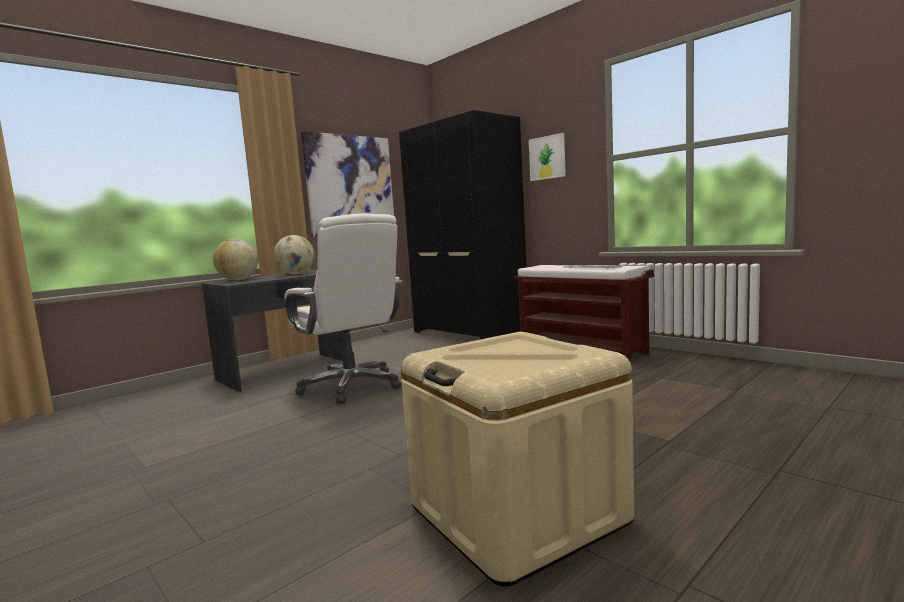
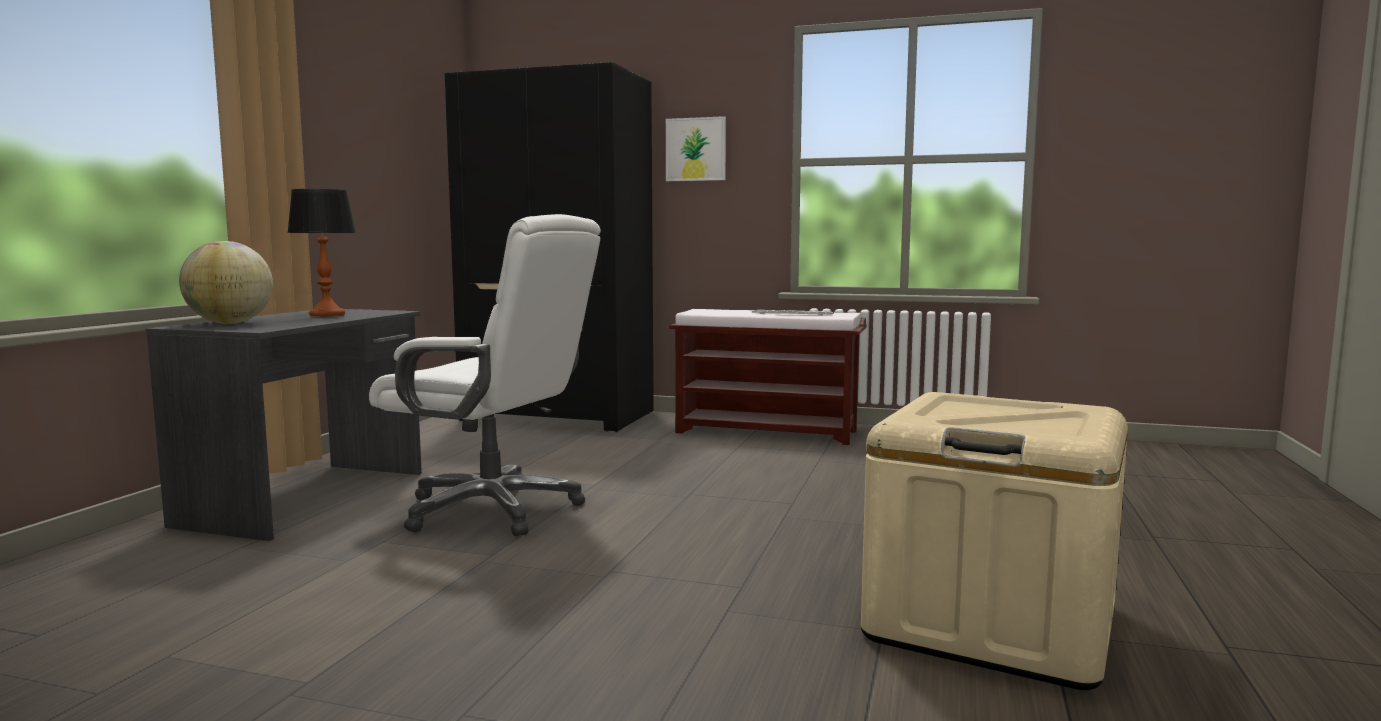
camera: 30 degrees left, 0 degrees up
(296, 274) = (327, 314): globe -> table lamp
(350, 185) = (362, 156): picture -> none

